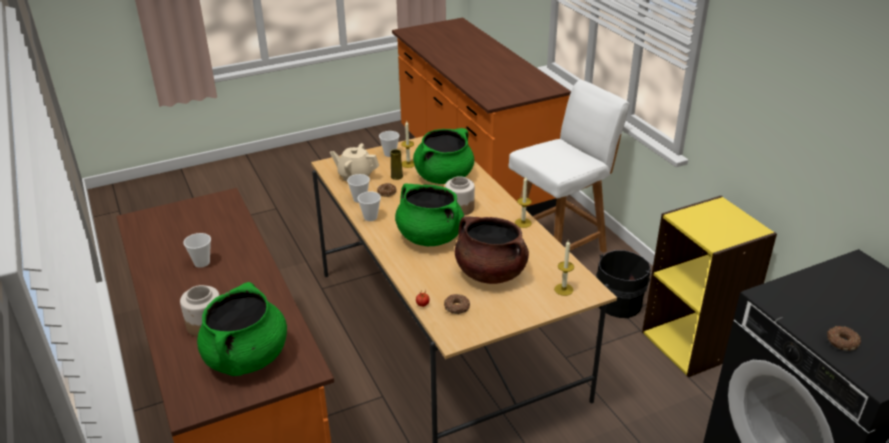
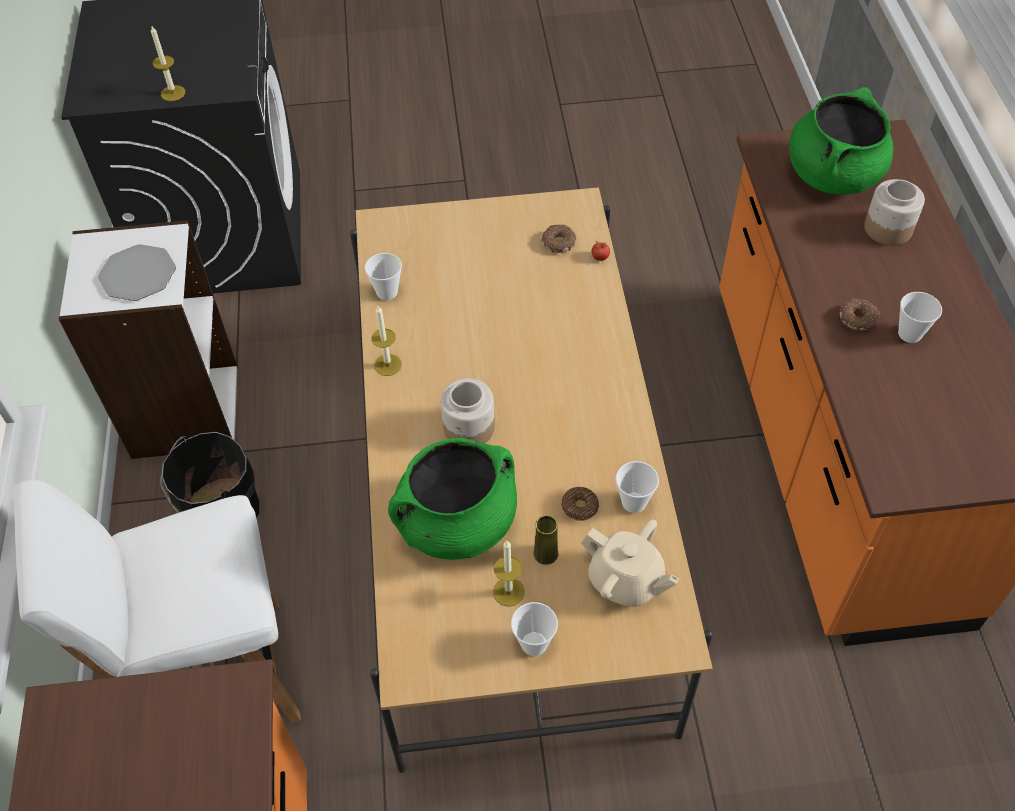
camera: 160 degrees left, 20 degrees up
(370, 217) = (626, 446): cup -> cup (387, 292)
(429, 237) = (545, 373): green cooking pot -> none
(490, 273) = (489, 284): brown cooking pot -> none
(563, 289) = (411, 235): candle -> candle (173, 93)
(693, 343) = (184, 411): yellow bookcase -> white bookcase
(706, 221) = (138, 274): none -> plate
(841, 342) = (224, 32): donut -> donut (858, 319)

